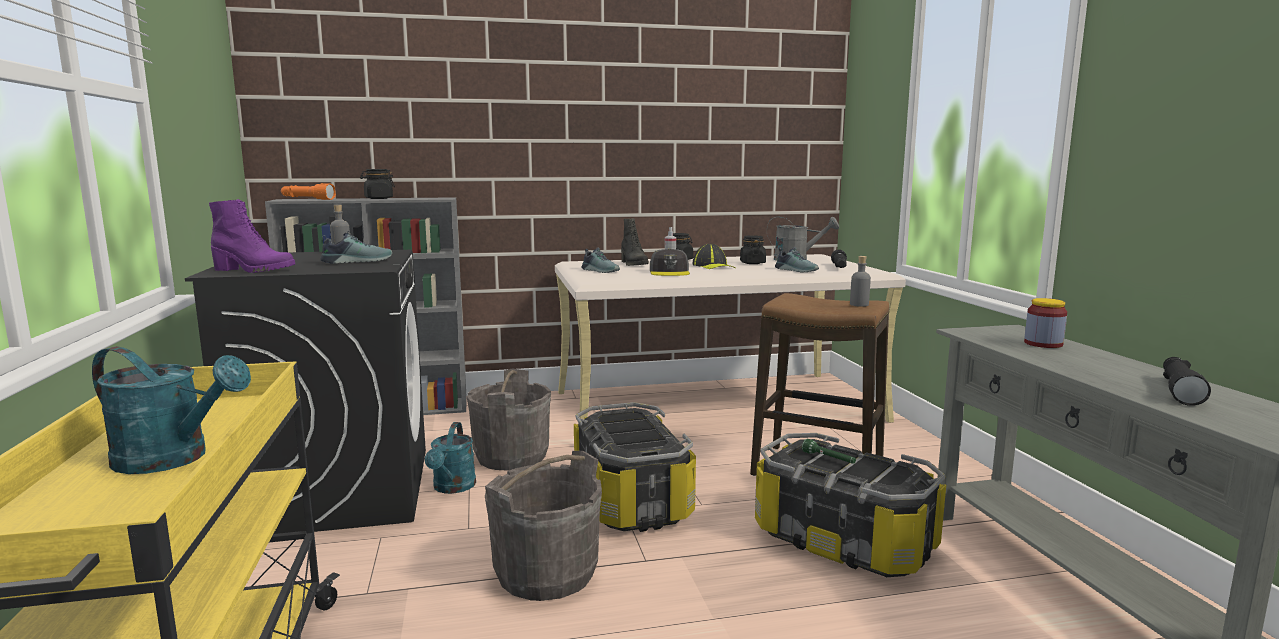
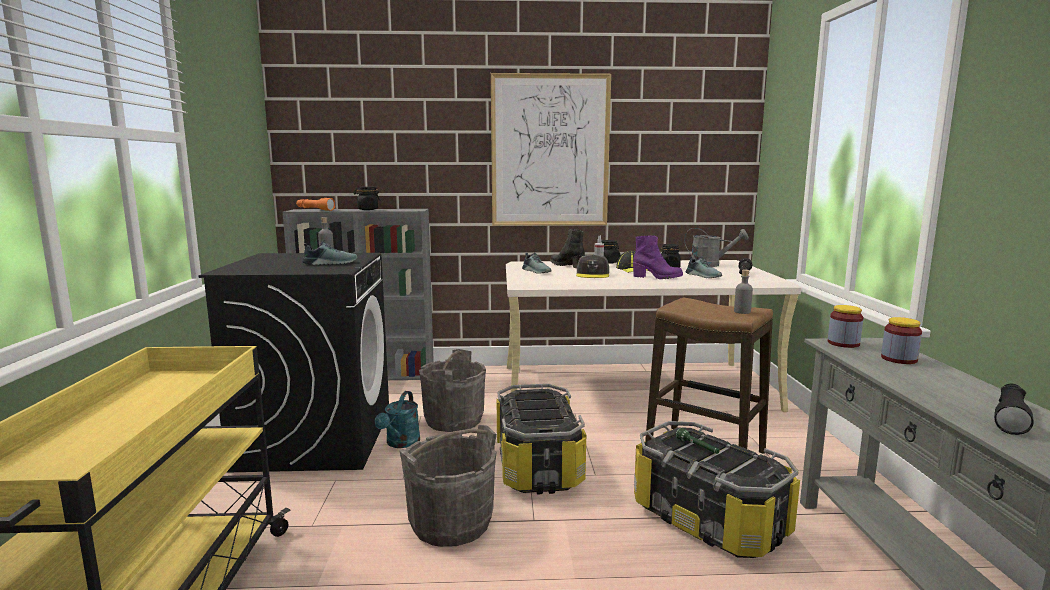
camera: 10 degrees right, 0 degrees up
(173, 459) = (141, 421): turquoise watering can -> none
(254, 270) = (250, 269): purple boot -> purple boot (657, 277)
(605, 126) = (550, 151): none -> picture
(633, 264) = (567, 266): black boot -> black boot turned 150 degrees clockwise
(979, 332) = (843, 343): none -> jar

